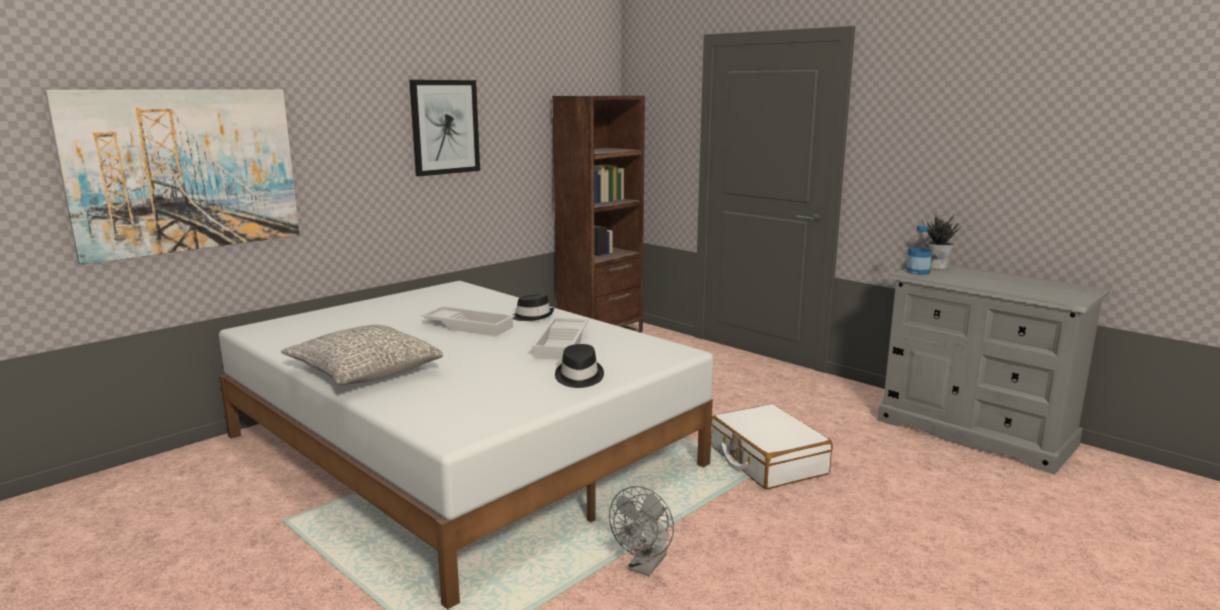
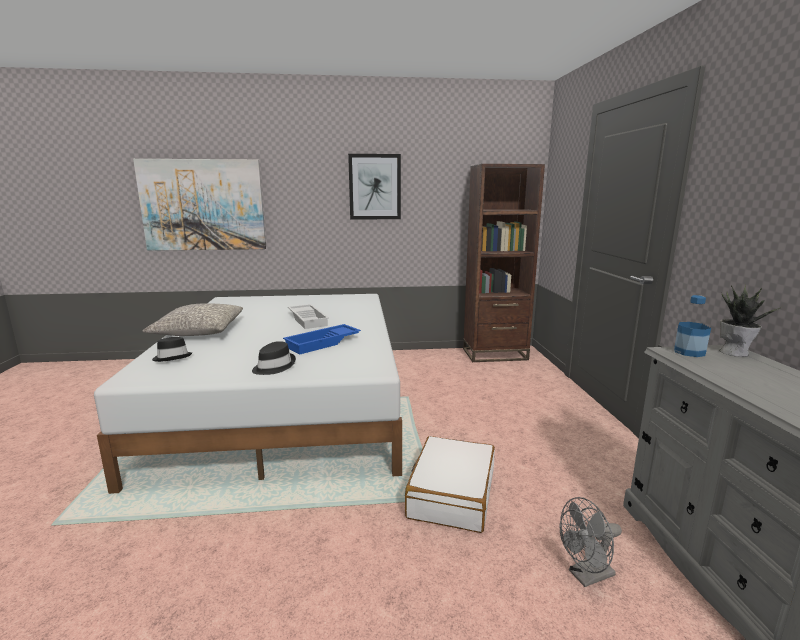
camera: 40 degrees right, 0 degrees up
(533, 316) = (355, 322): black hat -> black hat (172, 357)
(563, 344) = (323, 343): white tray -> blue tray
(644, 567) = (228, 530): grey fan -> grey fan (586, 576)

